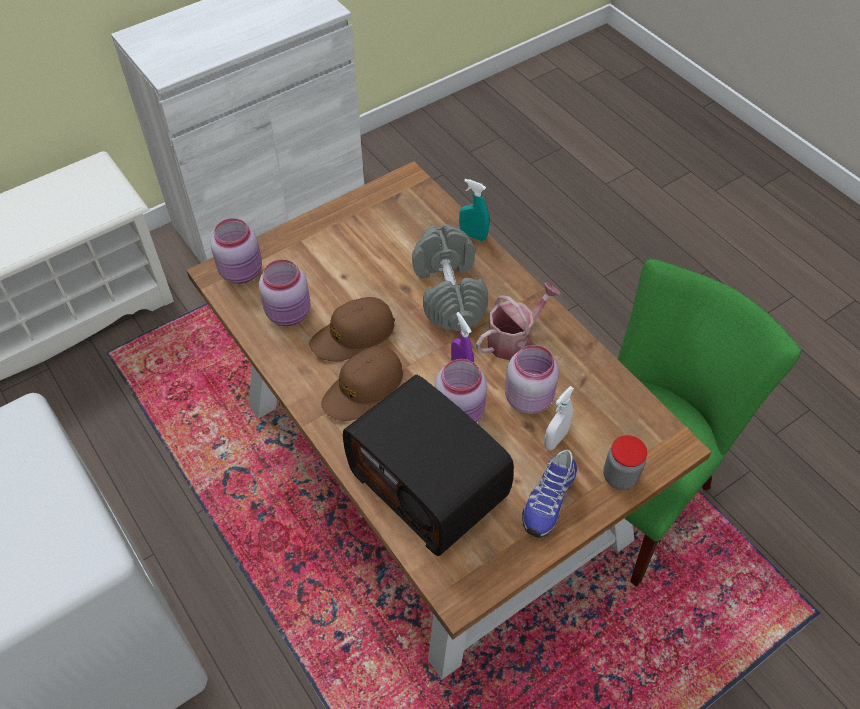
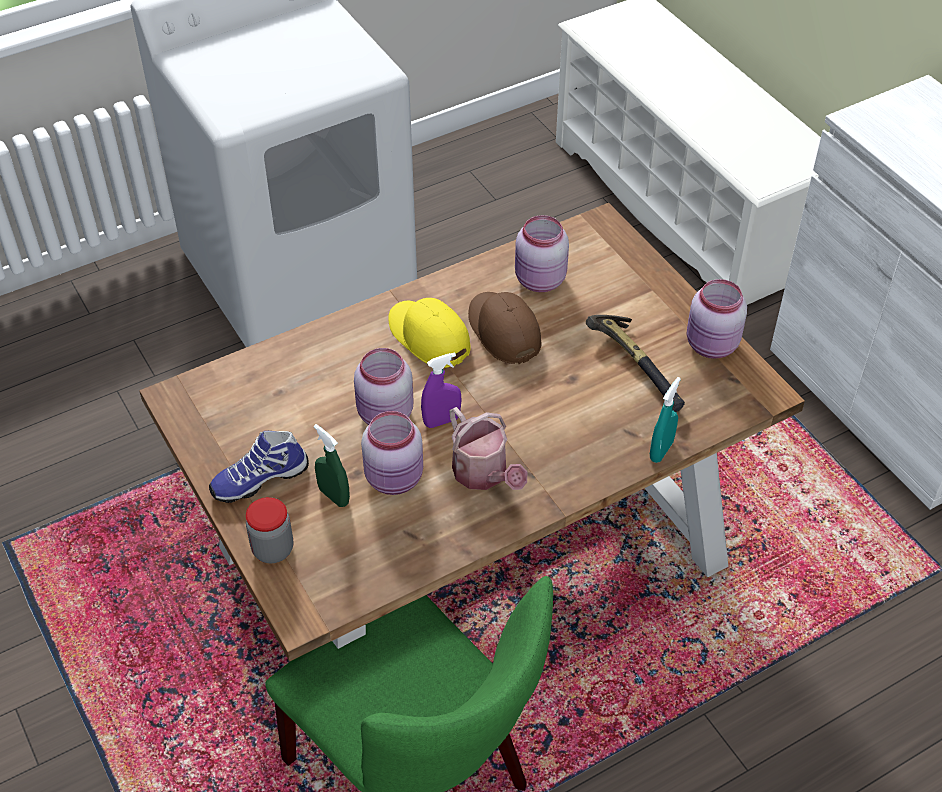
camera: 95 degrees right, 5 degrees down
(243, 272) = (603, 244): pink jar -> pink jar (711, 346)
(363, 389) = (428, 337): brown cap -> yellow cap
(388, 248) = (639, 366): none -> hammer
(430, 484) = (301, 384): radio -> none
(448, 292) = (563, 418): grey dumbbell -> none
(547, 500) = (259, 478): shoe -> shoe turned 60 degrees counterclockwise
(555, 439) = (334, 496): white spray bottle -> green spray bottle

